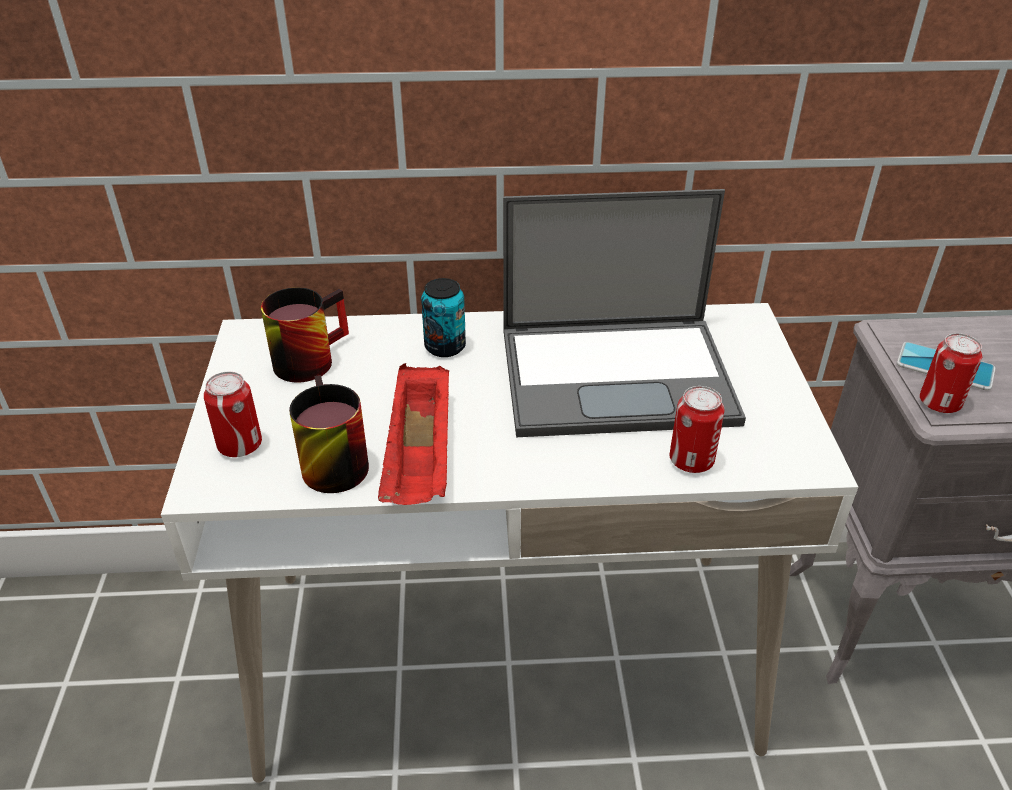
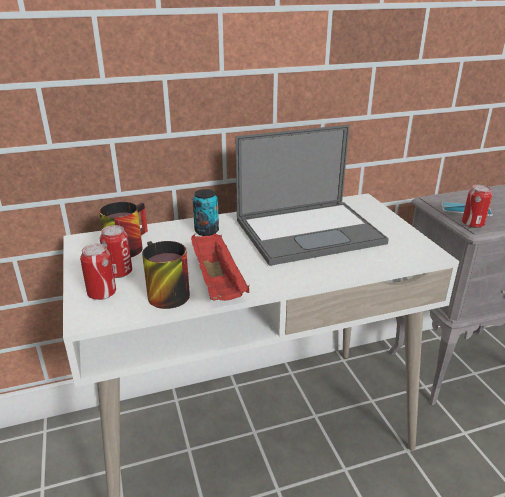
camera: 15 degrees left, 10 degrees down
(691, 460) = (369, 262): can -> can (119, 272)

